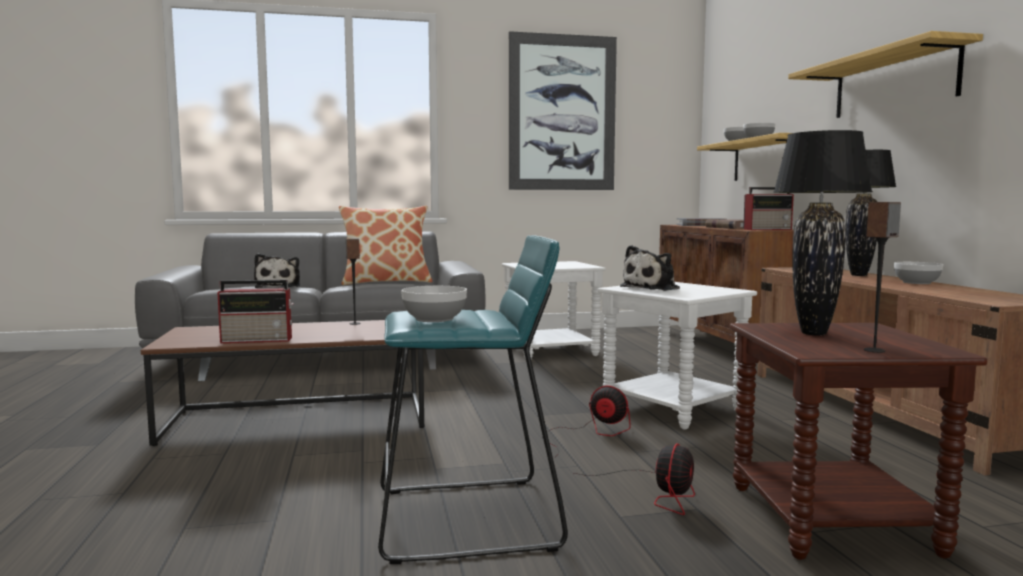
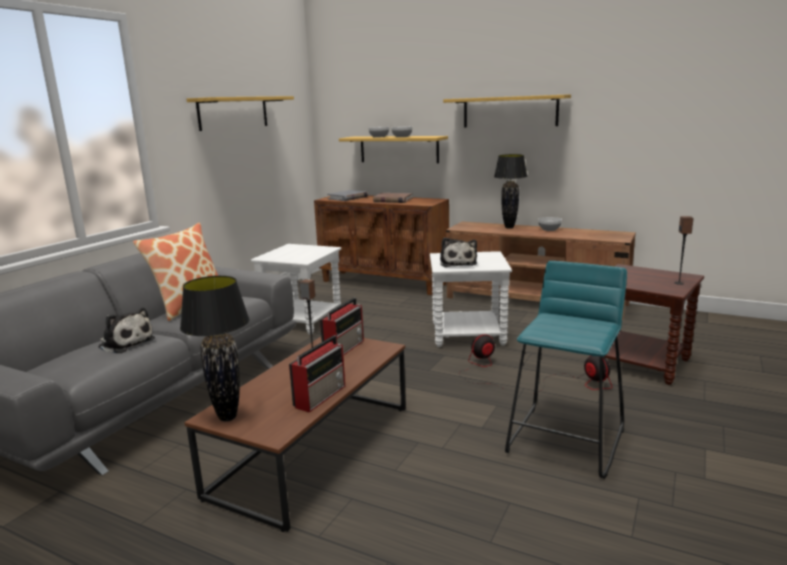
camera: 50 degrees left, 10 degrees up
(434, 319) = (573, 331): bowl -> none
(562, 113) = (233, 113): picture -> shelf
(768, 229) = (425, 201): radio -> radio (344, 348)
(813, 333) = (634, 279): black table lamp -> black table lamp (227, 417)

